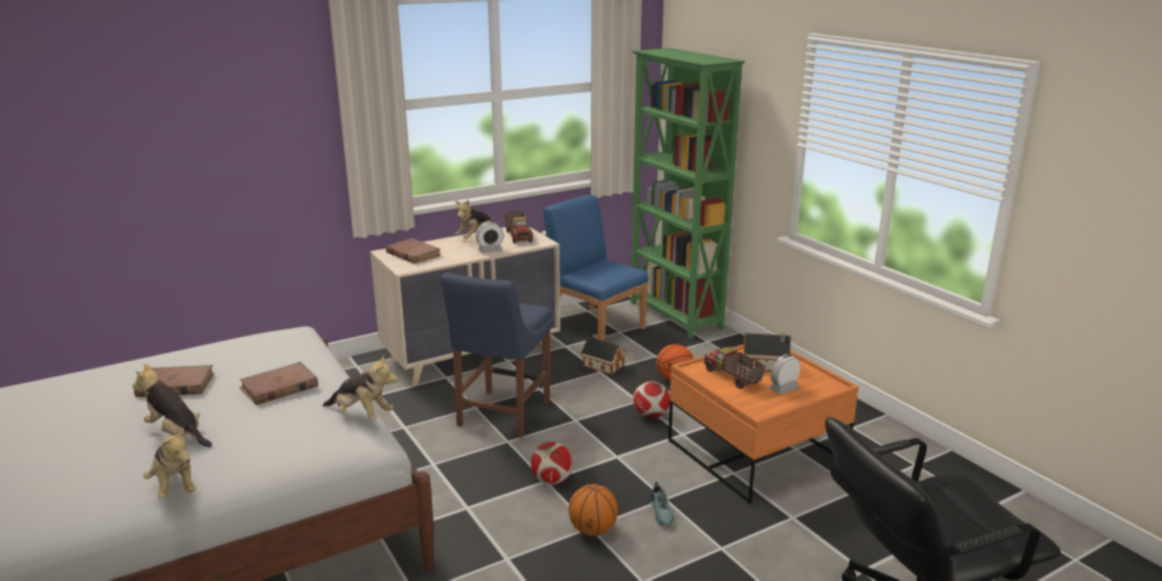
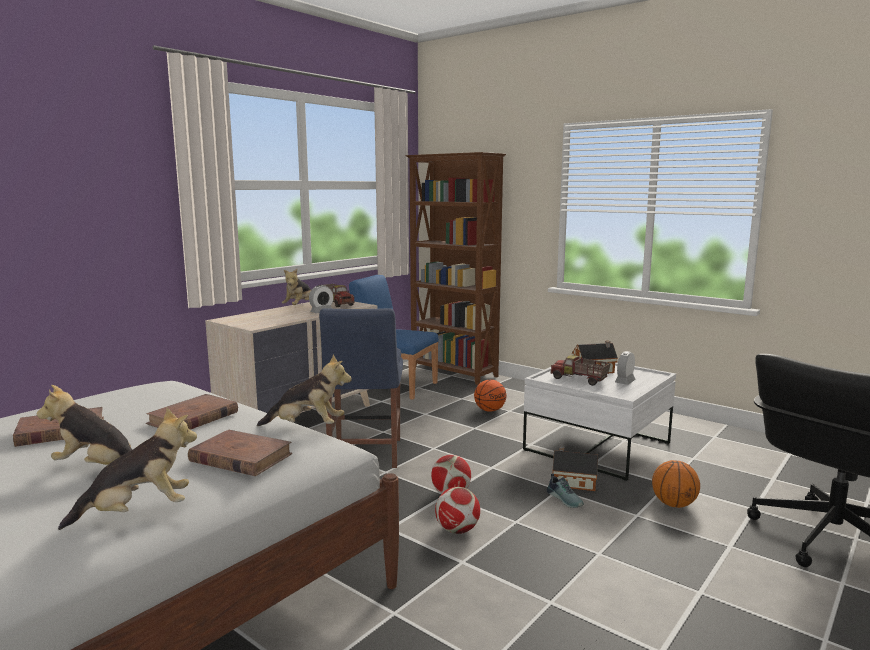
camera: 20 degrees left, 10 degrees down
(175, 486) = (138, 512): plush toy -> plush toy turned 60 degrees counterclockwise
(413, 254) = (251, 318): brown book -> brown book (240, 458)
(593, 530) = (520, 523): basketball -> basketball (674, 504)
(602, 365) = (423, 409): toy house -> toy house (572, 482)
(650, 415) = (493, 436): football -> football (457, 530)
(675, 316) = (454, 373): green bookcase -> brown bookcase
(756, 452) = (597, 447): orange coffee table -> white coffee table

